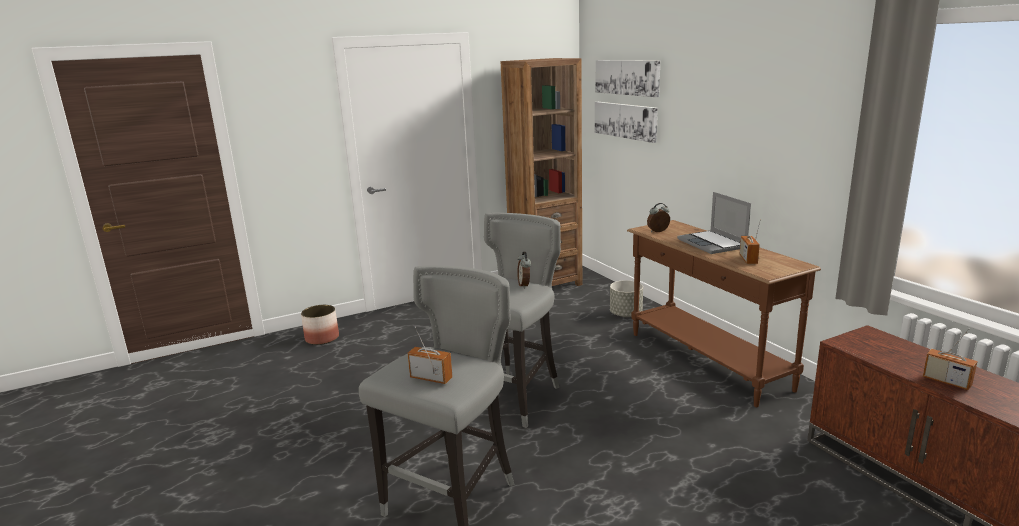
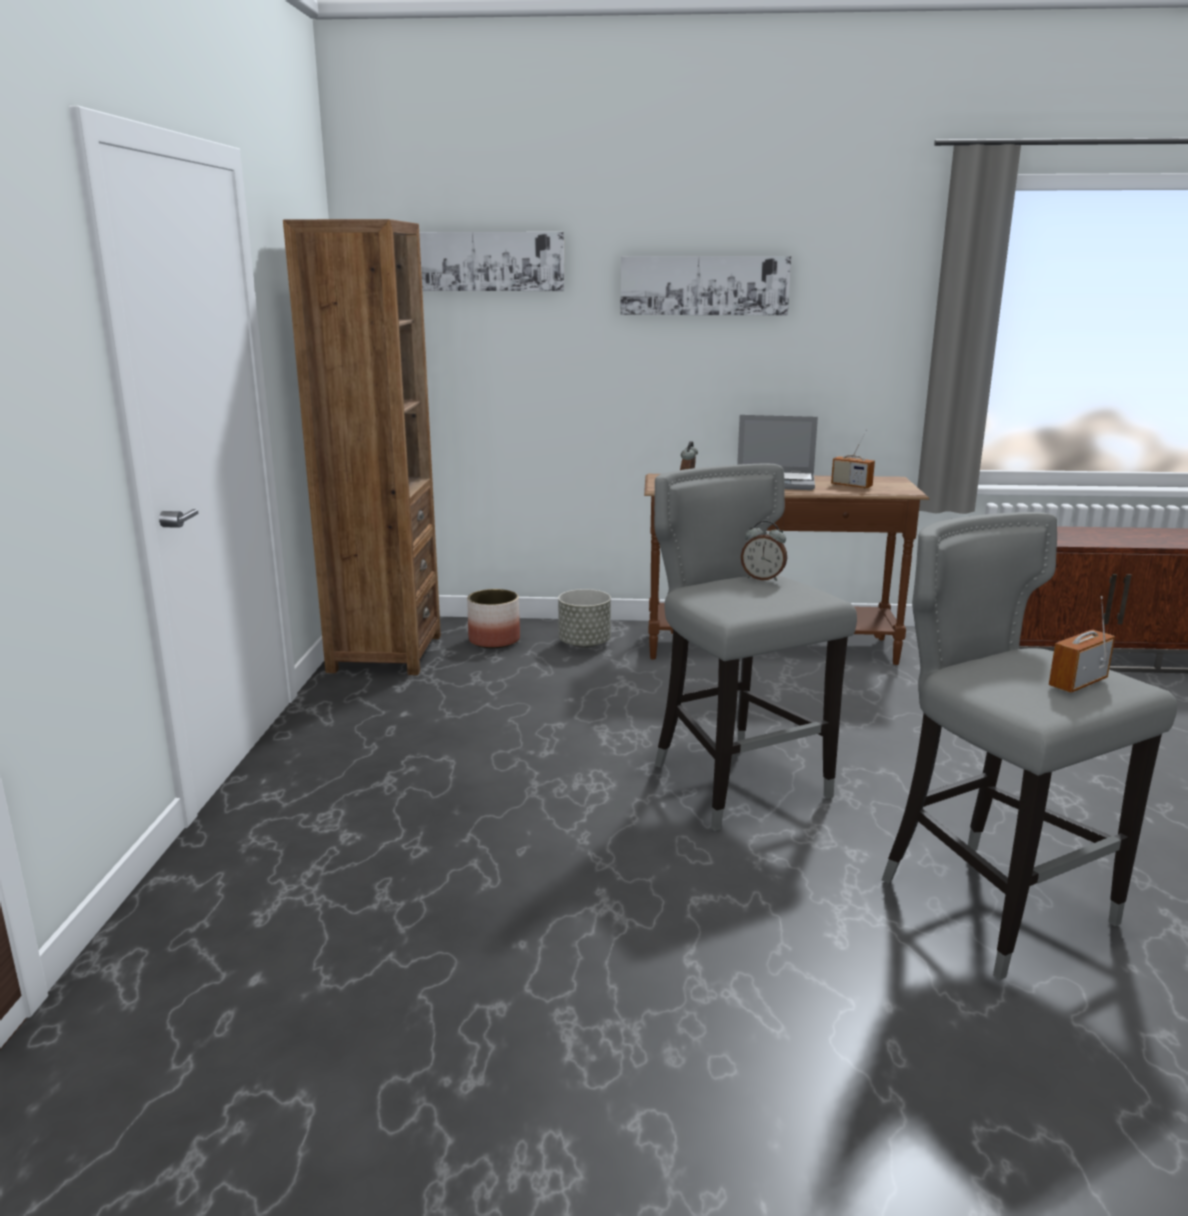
camera: 60 degrees left, 0 degrees up
(322, 338) = (231, 911): planter -> planter (495, 640)
(625, 120) = (481, 336): picture -> picture (704, 285)
(946, 381) = (1114, 540): radio -> none

